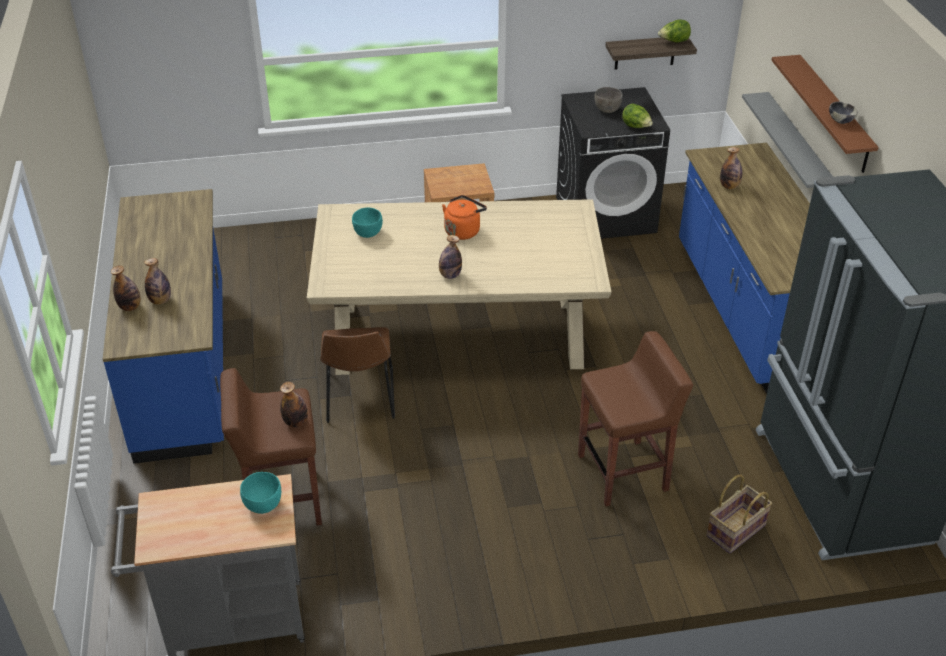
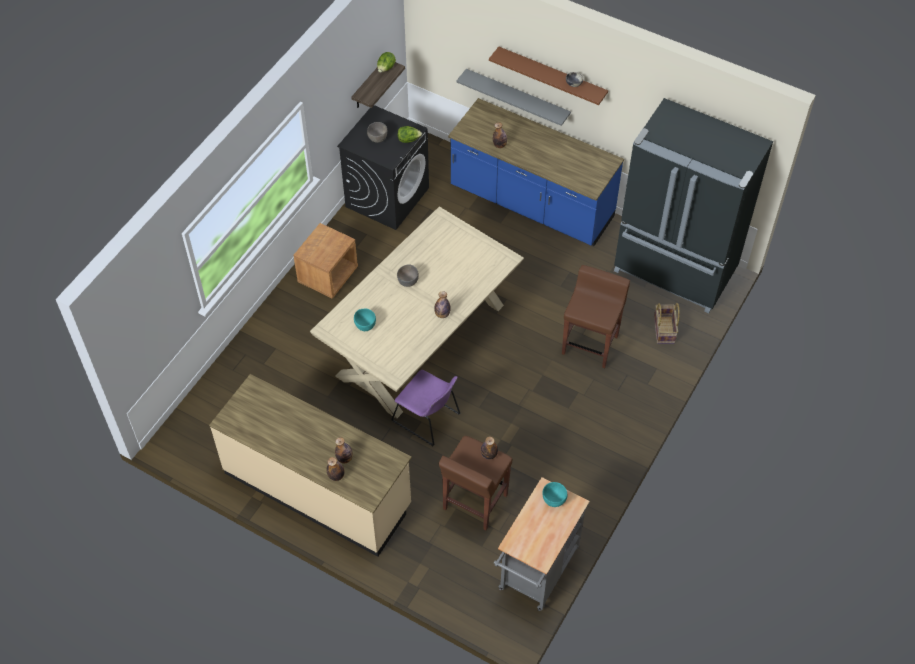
camera: 50 degrees left, 15 degrees up
(184, 369) = (318, 489): blue counter -> beige counter
(360, 398) = (428, 419): brown chair -> purple chair
(463, 231) = (408, 282): orange kettle -> grey bowl

